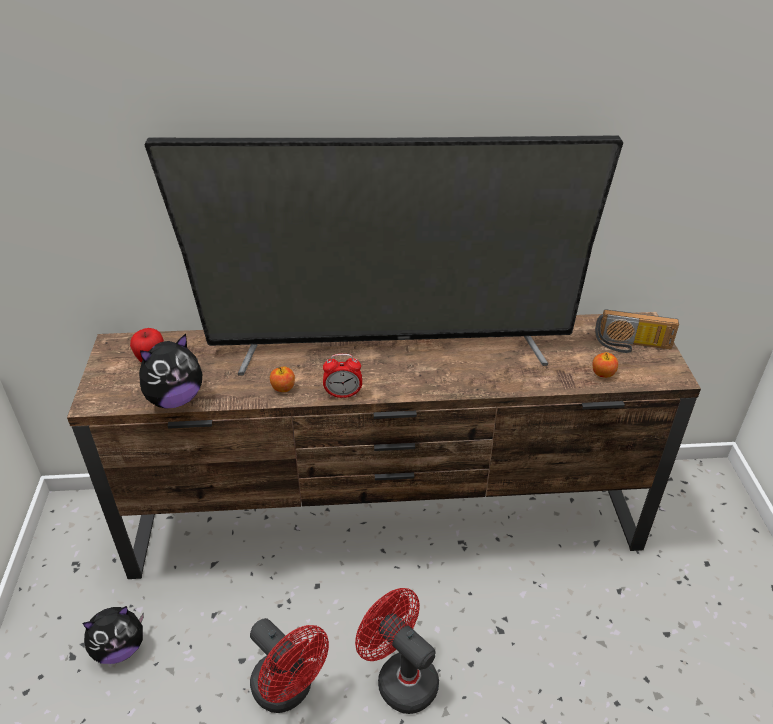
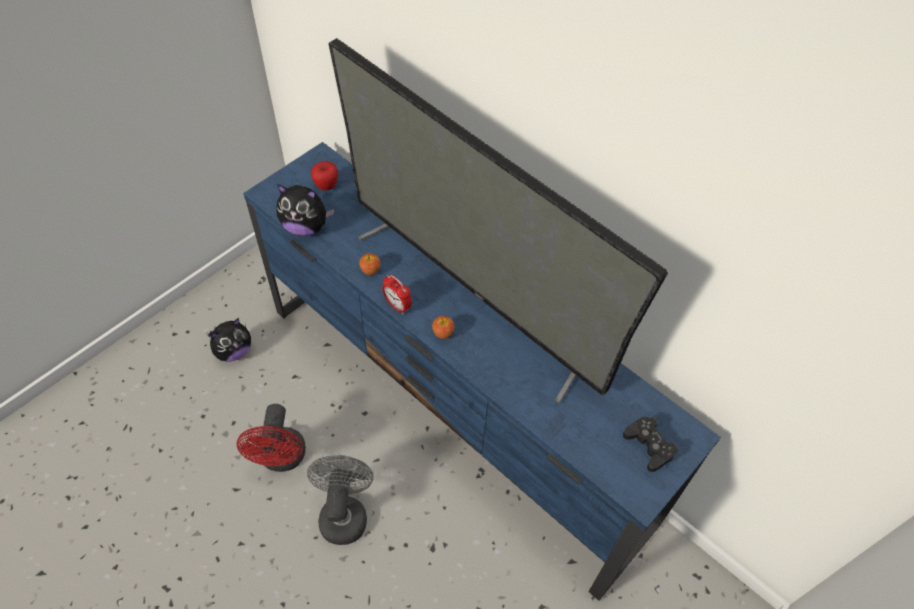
camera: 45 degrees right, 15 degrees up
(120, 648) = (233, 351): plush toy -> plush toy turned 60 degrees counterclockwise
(388, 521) = (454, 412): brown tv stand -> blue tv stand
(400, 677) = (343, 513): red fan -> grey fan
(603, 373) = (589, 446): apple -> apple (443, 333)
(631, 346) = (649, 446): radio -> black game controller

